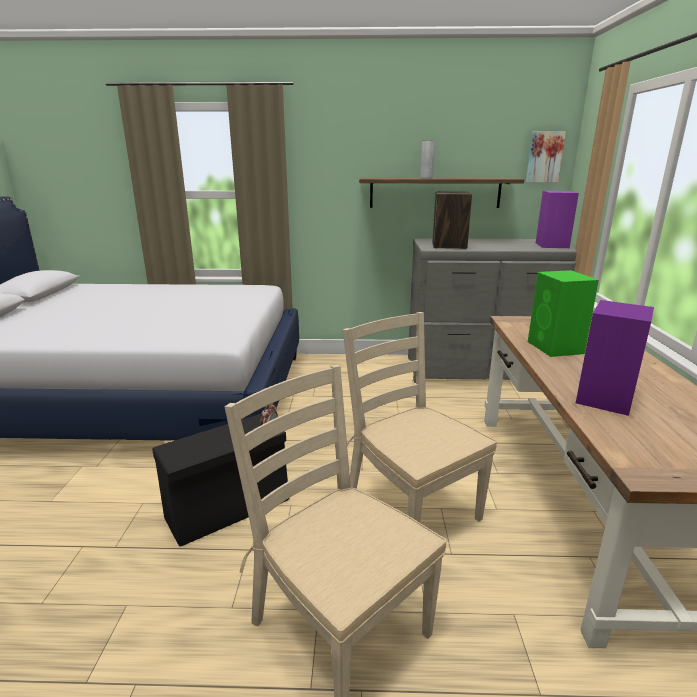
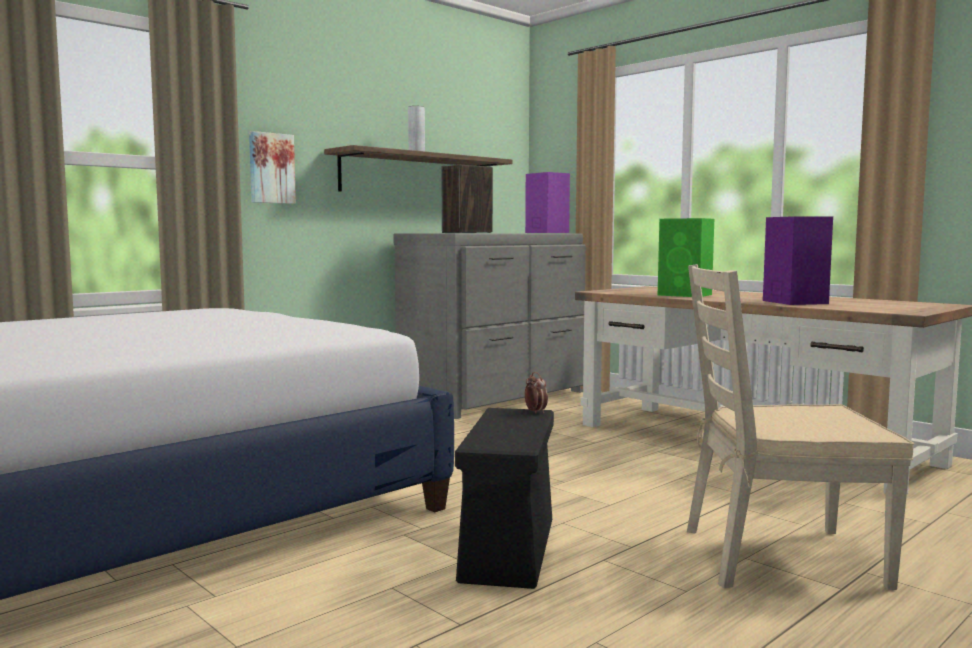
camera: 45 degrees left, 15 degrees down
(411, 508) = (661, 485): beige chair -> none
(544, 157) = (505, 142): picture -> picture (271, 168)

